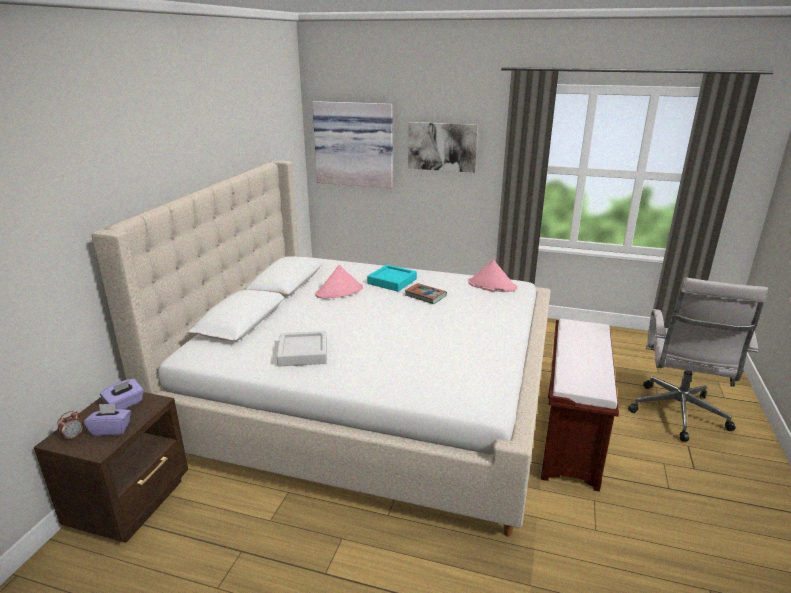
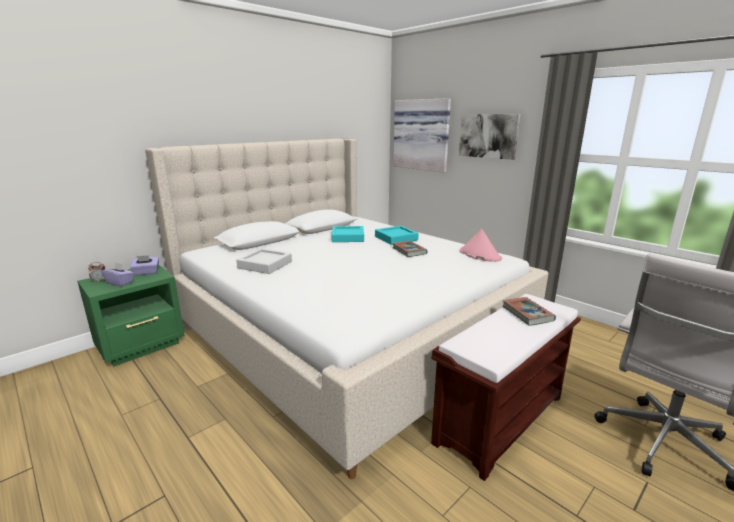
camera: 30 degrees right, 5 degrees down
(132, 502) = (142, 345): brown nightstand -> green nightstand
(339, 291) = (348, 237): pink hat -> turquoise tray
(582, 339) = (527, 314): none -> book

